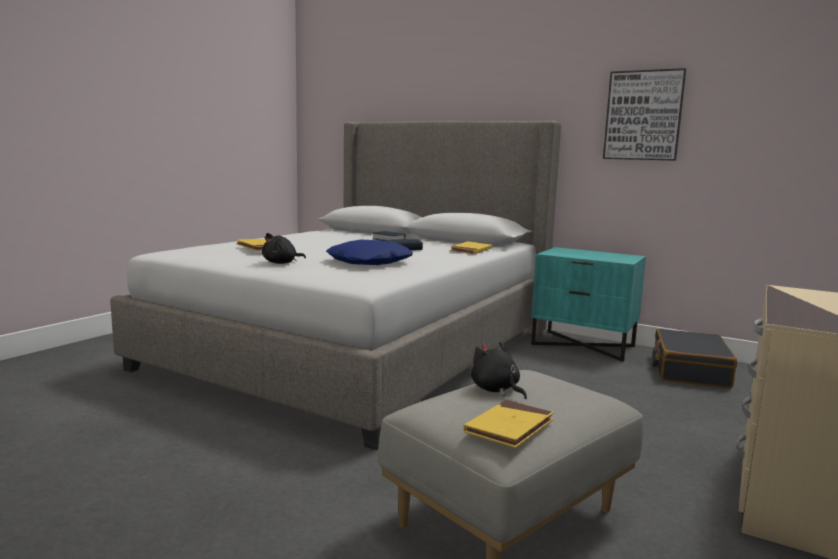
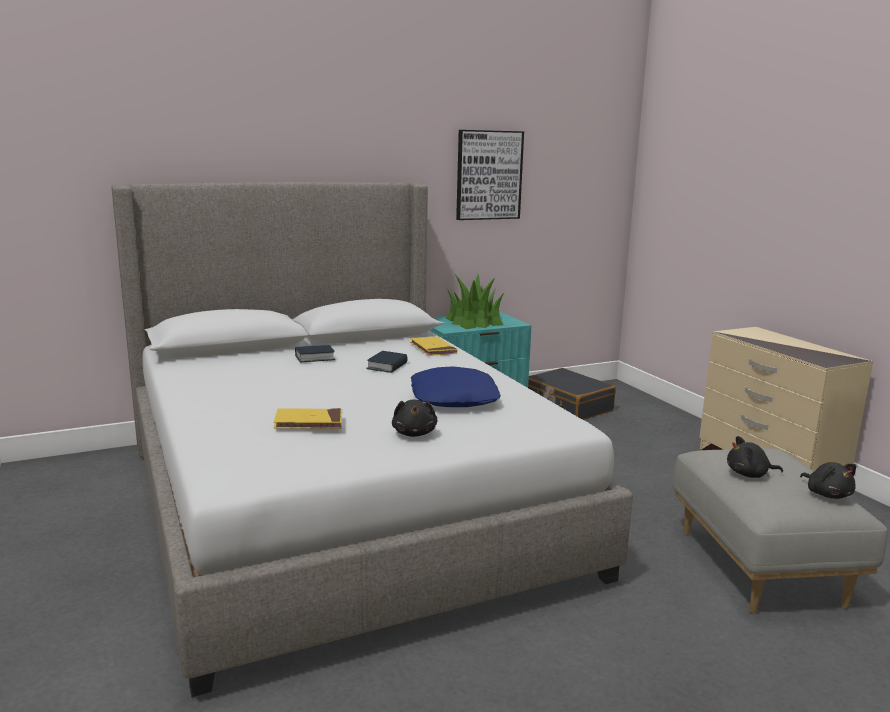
camera: 55 degrees left, 5 degrees up
(509, 428) = (827, 494): yellow book -> black plush toy
(590, 254) = (473, 321): none -> potted plant

